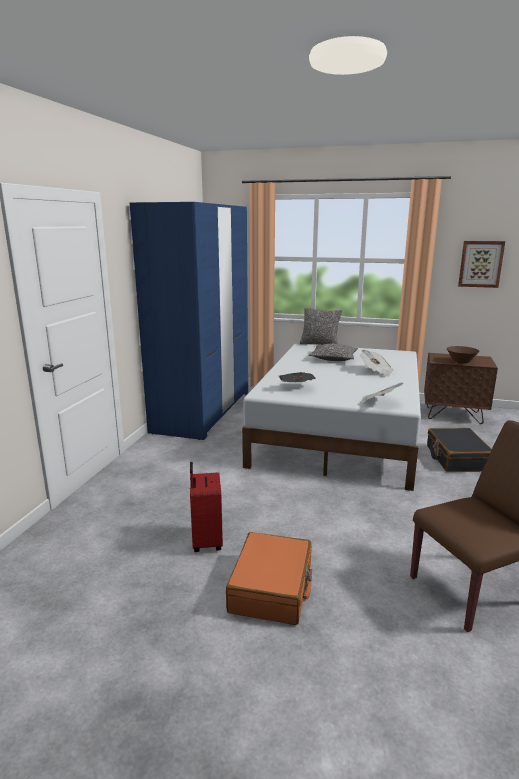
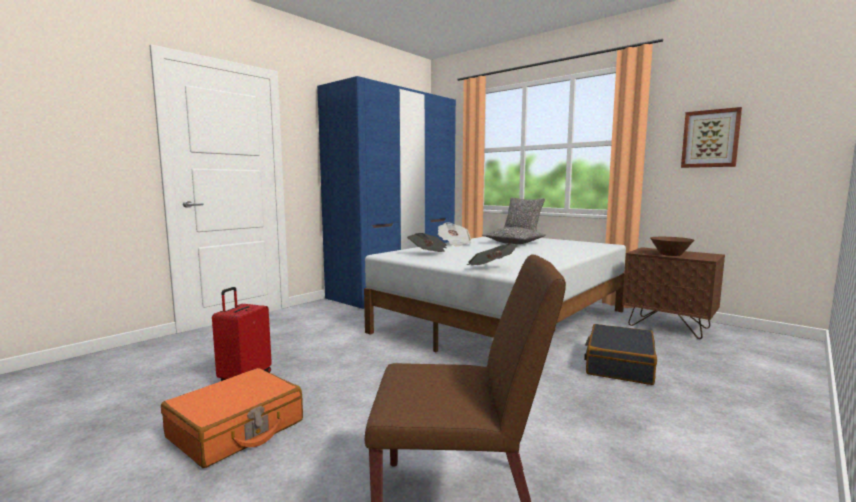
camera: 25 degrees right, 10 degrees down
(376, 372) = (540, 252): newspaper -> newspaper (454, 244)

